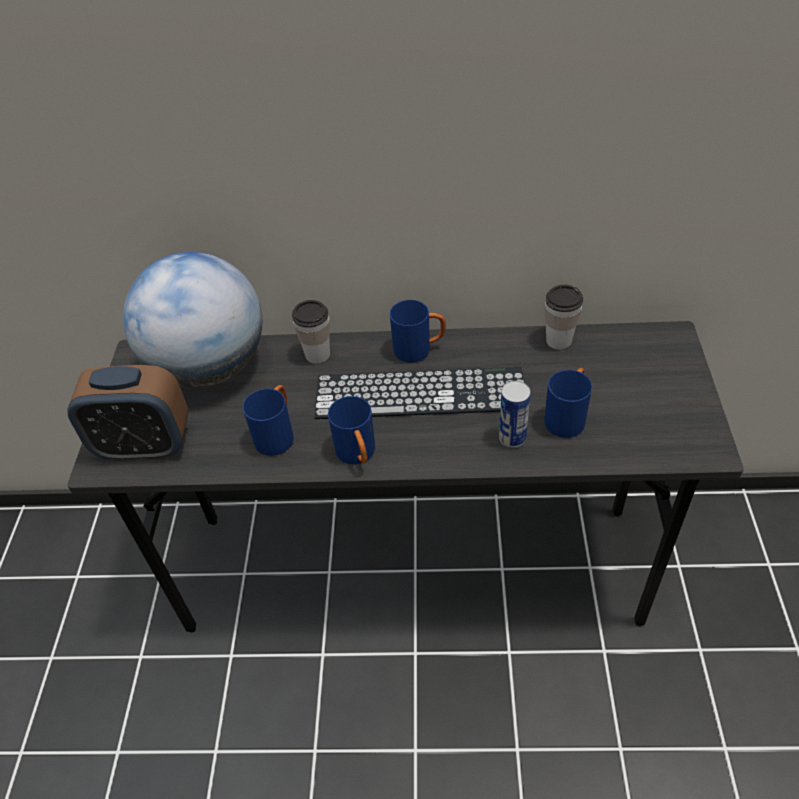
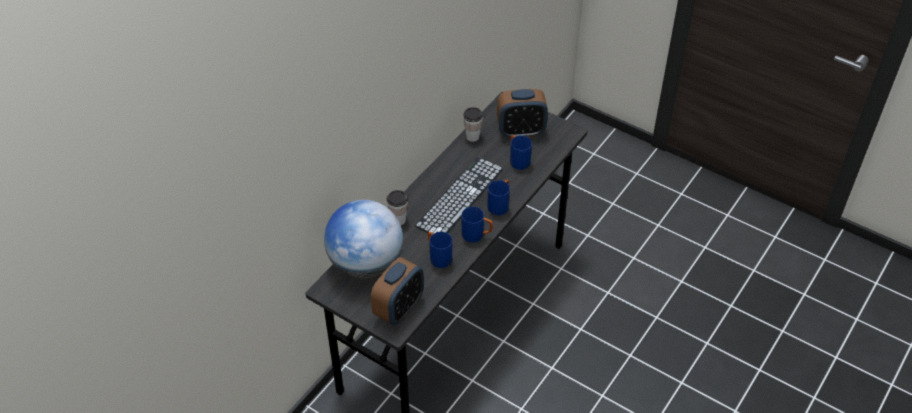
camera: 60 degrees left, 0 degrees up
(419, 349) = (431, 183): blue mug -> blue mug (500, 205)
(512, 438) = (513, 183): can -> none
(634, 387) = (521, 131): none -> alarm clock

